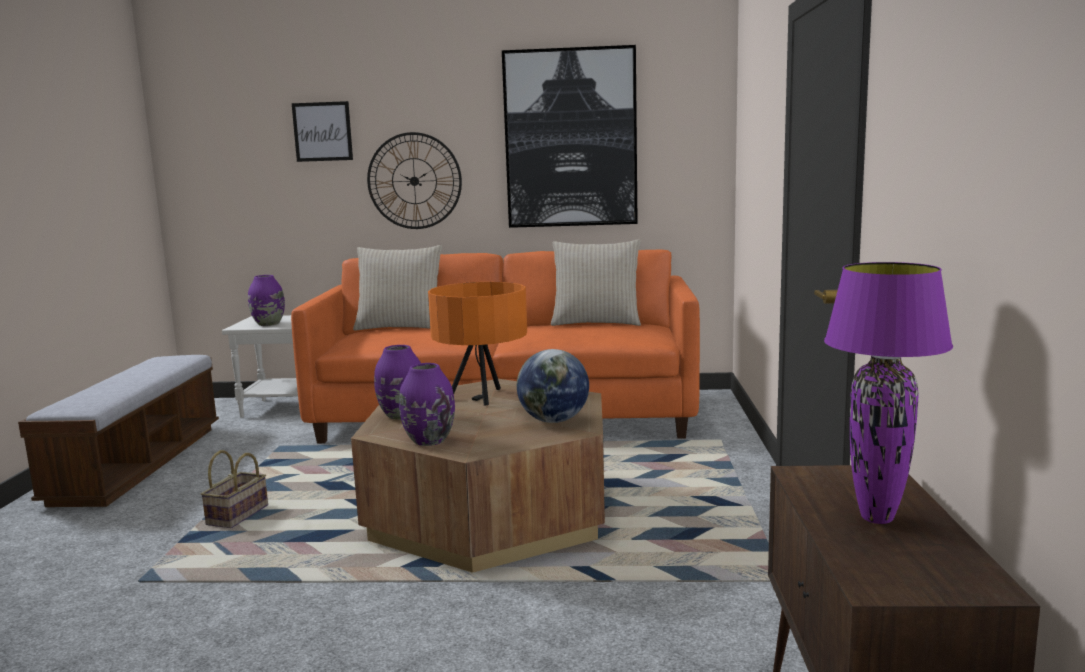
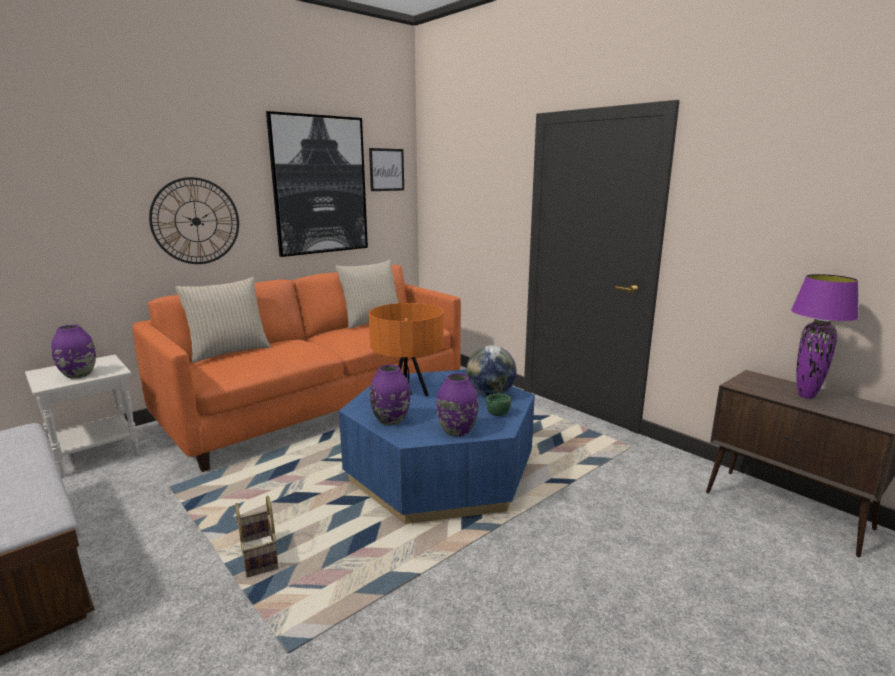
camera: 45 degrees left, 5 degrees up
(322, 131) = (95, 174): picture -> picture (386, 169)
(490, 513) = (440, 471): brown coffee table -> blue coffee table
(510, 438) = (498, 413): none -> green bowl

